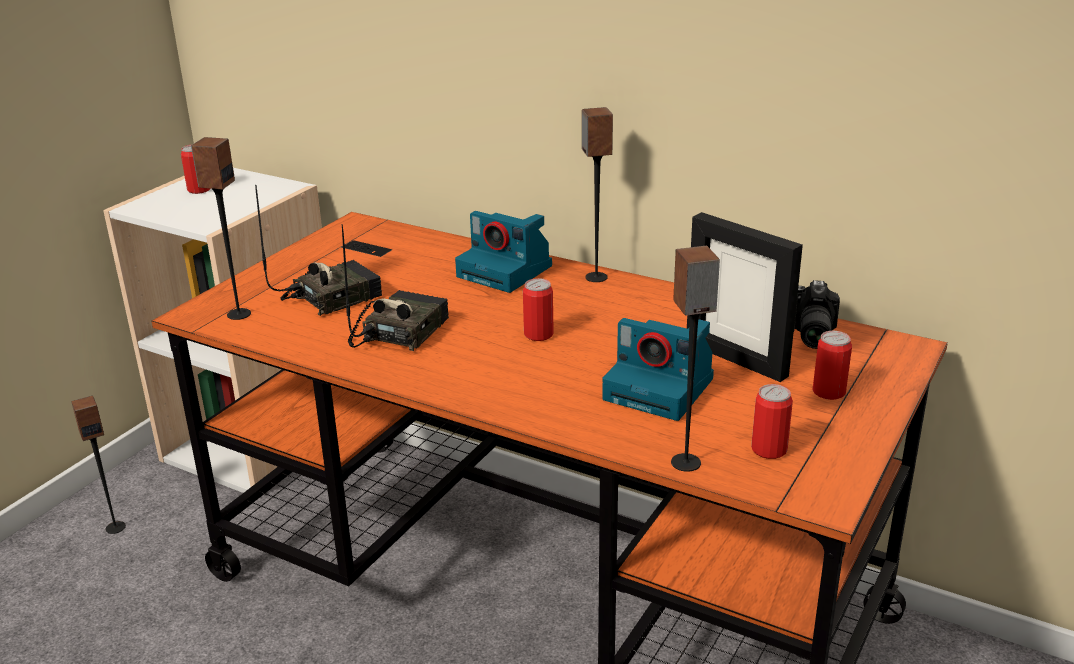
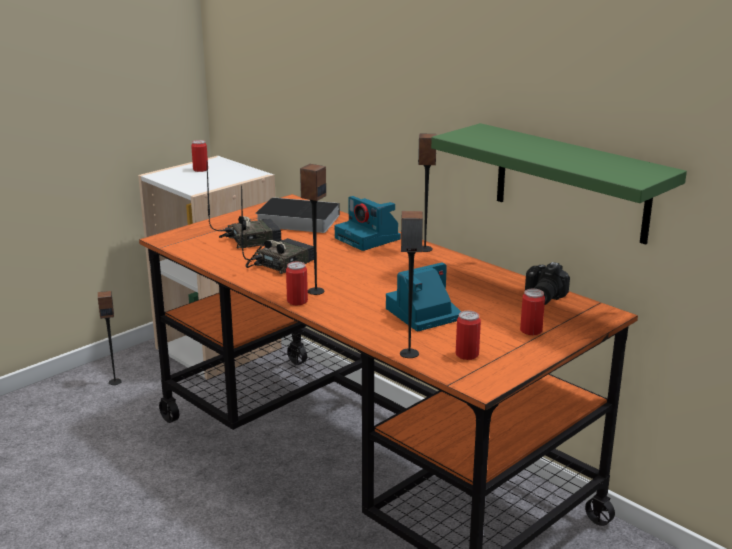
camera: 15 degrees right, 5 degrees down
(238, 314) = (190, 242): speaker -> speaker (315, 291)
(381, 255) = (295, 220): none -> book
(538, 334) = (365, 275): can -> can (297, 301)
(661, 389) = (422, 314): camera -> camera turned 105 degrees clockwise
(737, 358) = (484, 304): picture frame -> none
(833, 163) = (571, 183): none -> green shelf

